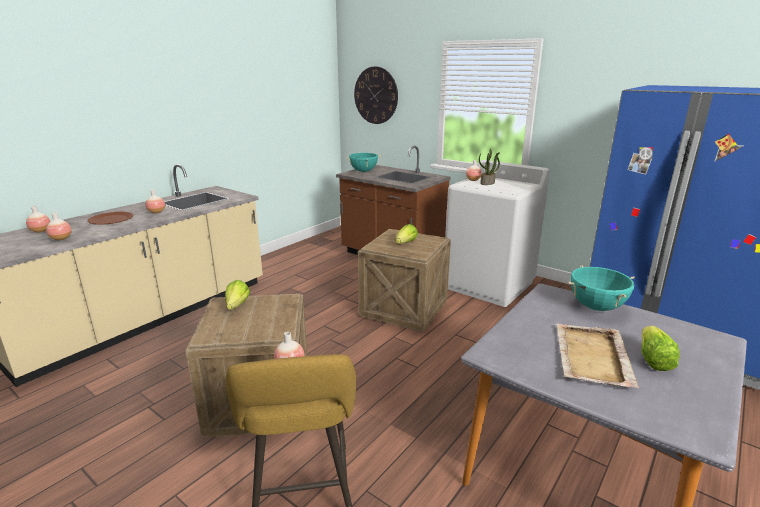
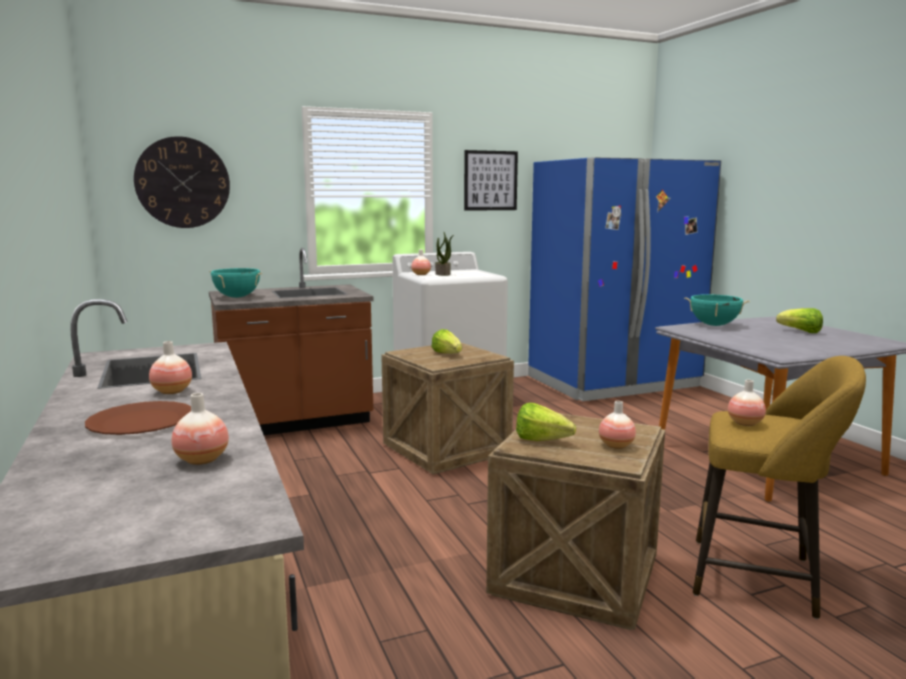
camera: 60 degrees left, 10 degrees down
(40, 231) = (79, 480): vase -> vase (616, 446)
(592, 357) = (793, 339): beige tray -> none
(594, 103) = (490, 180): none -> picture

